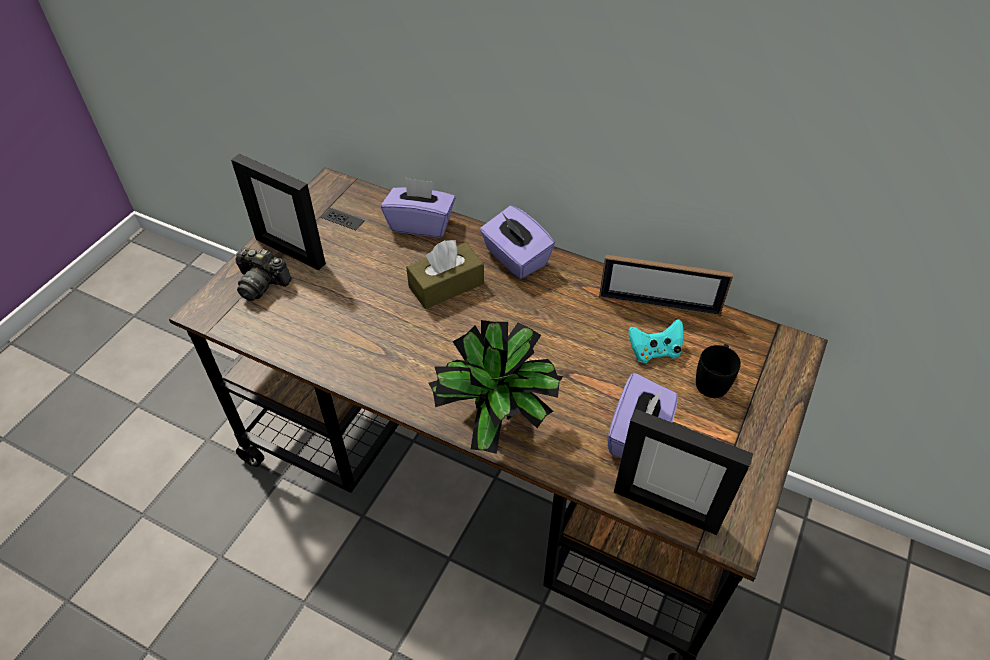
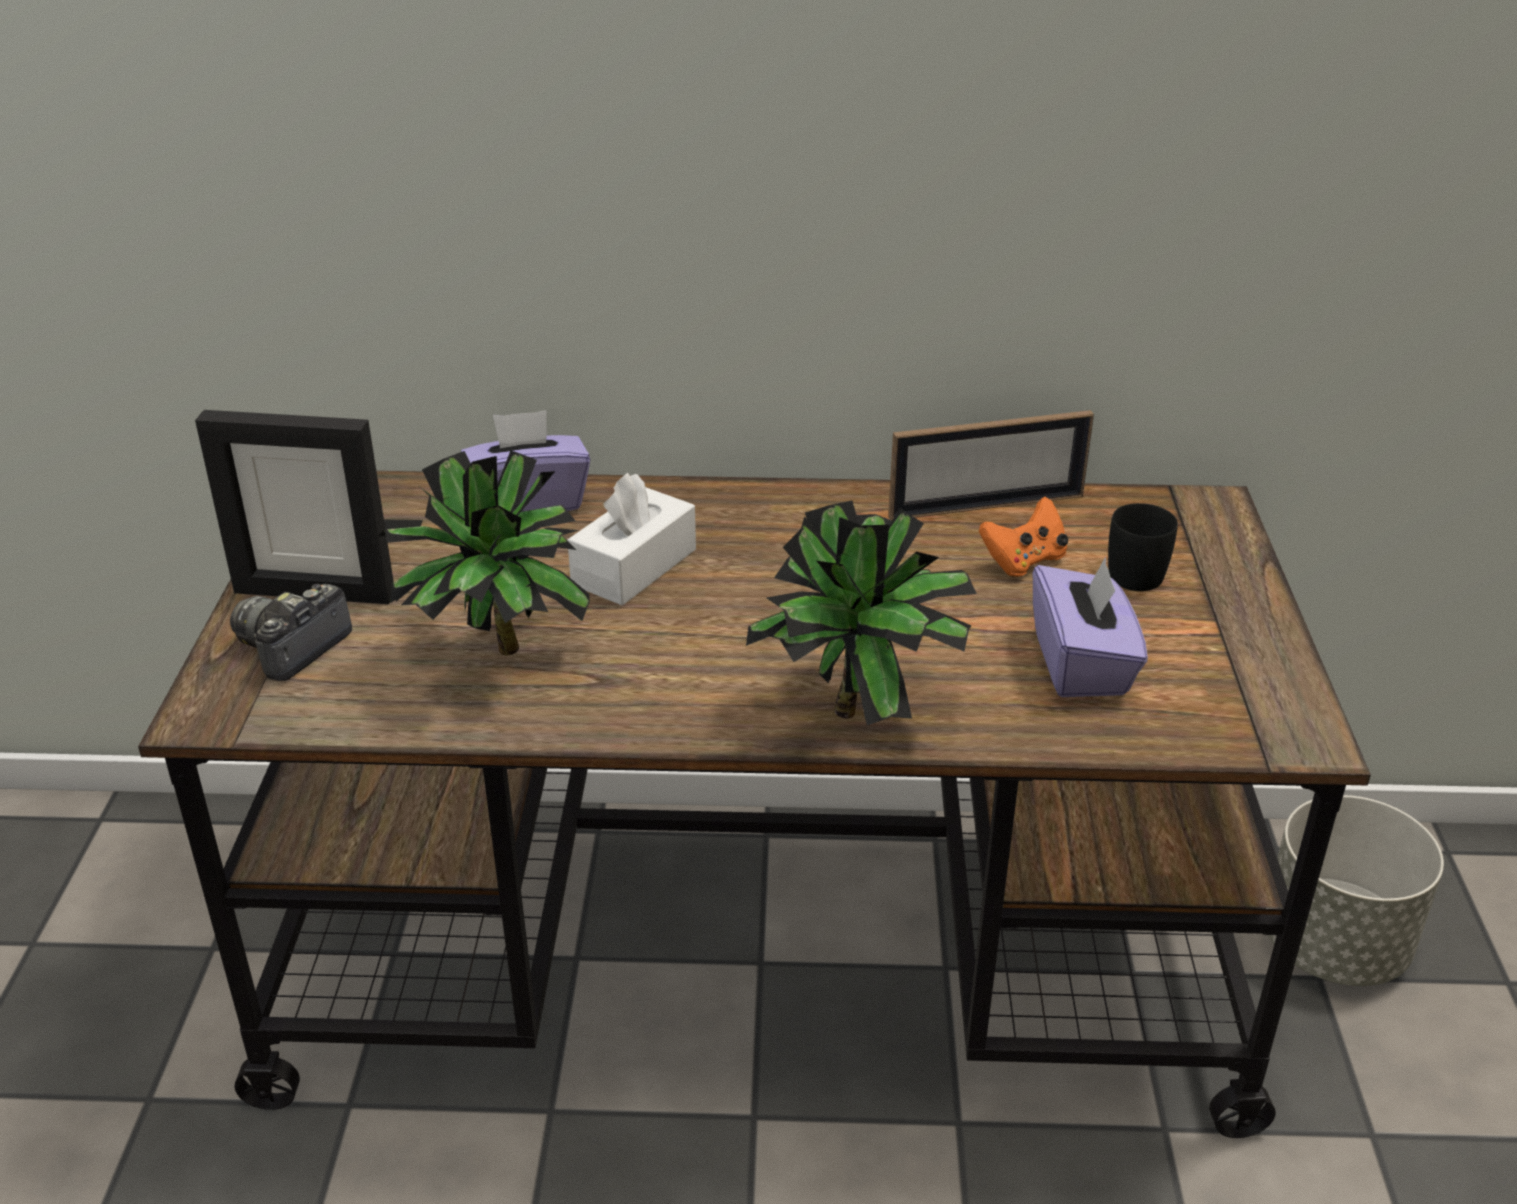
camera: 25 degrees left, 15 degrees down
(262, 283) = (292, 648): camera -> camera turned 120 degrees clockwise
(347, 322) = (497, 657): none -> potted plant
(446, 285) = (634, 567): brown tissue box -> white tissue box
(515, 258) = (722, 506): purple tissue box -> none
(654, 351) = (1024, 561): turquoise game controller -> orange game controller
(667, 505) = (1187, 732): picture frame -> none
(802, 591) = (1334, 946): none -> grey planter

